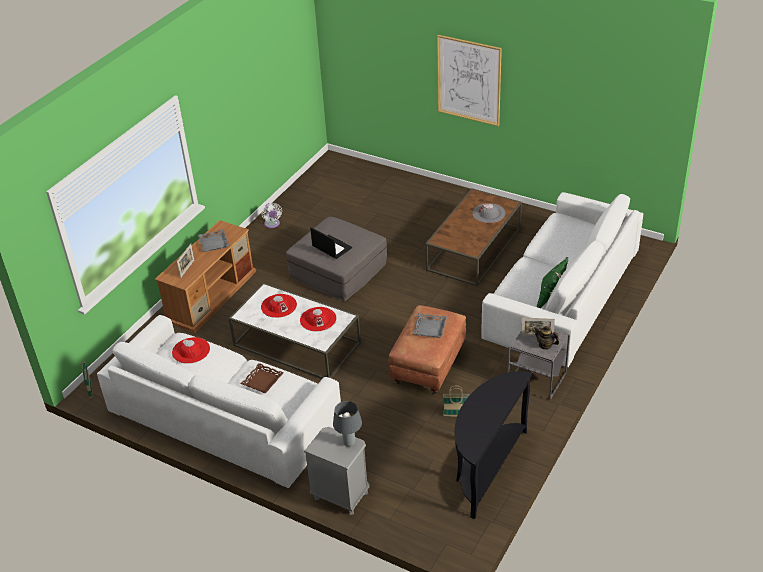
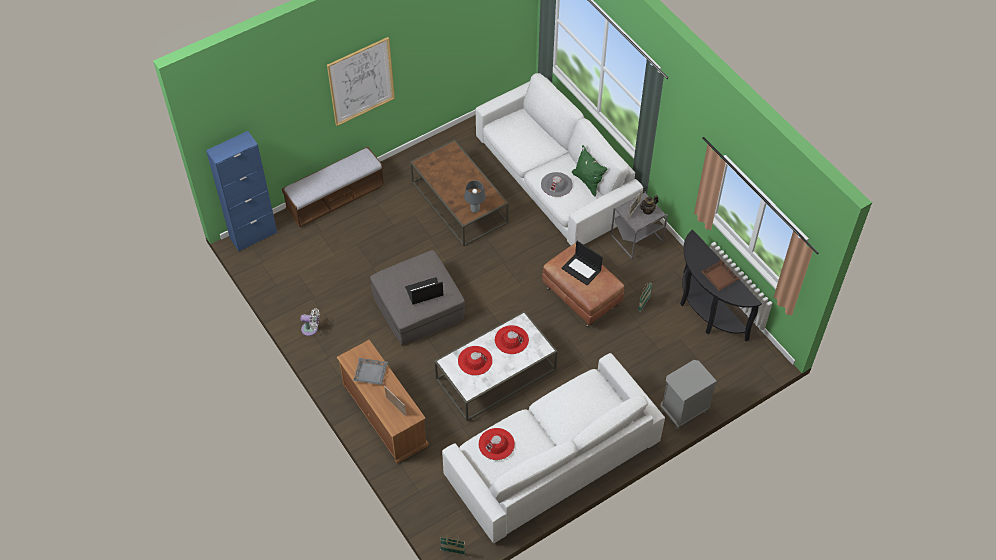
camera: 65 degrees left, 15 degrees up
(262, 381) = (567, 405): brown tray -> brown tray (719, 277)
(343, 161) = (253, 235): none -> blue cabinet
(349, 443) = (692, 369): grey table lamp -> grey table lamp (475, 209)
(416, 184) = (336, 199): none -> bench
(430, 328) = (582, 269): grey tray -> laptop
(489, 213) = (454, 167): grey hat -> grey hat (556, 184)

